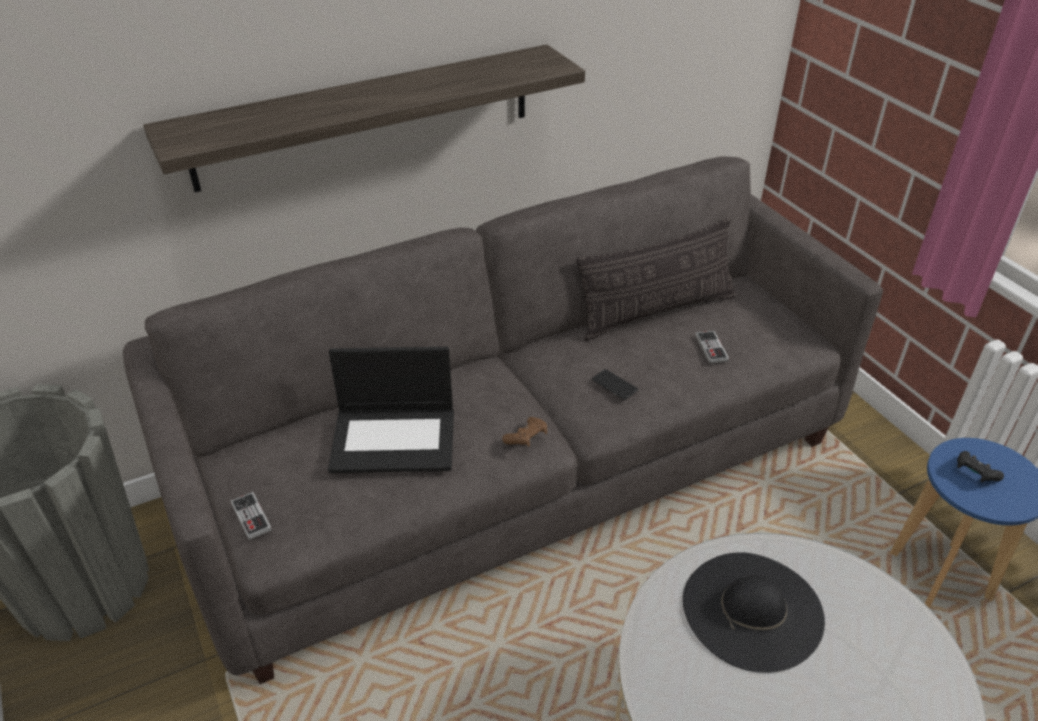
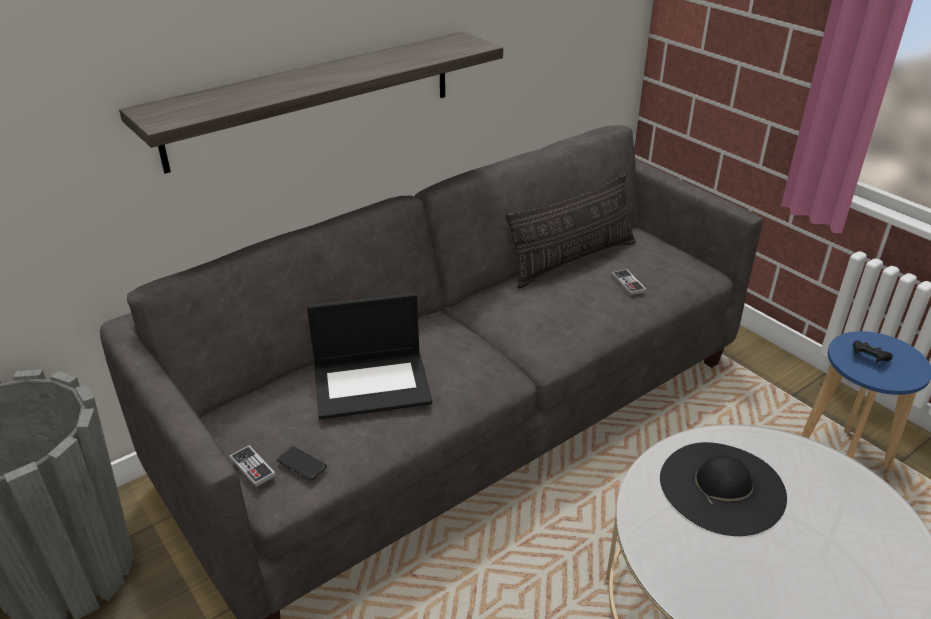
camera: 10 degrees left, 5 degrees down
(526, 439) = (491, 371): brown game controller -> none
(614, 385) = (555, 320): phone -> phone (301, 464)

